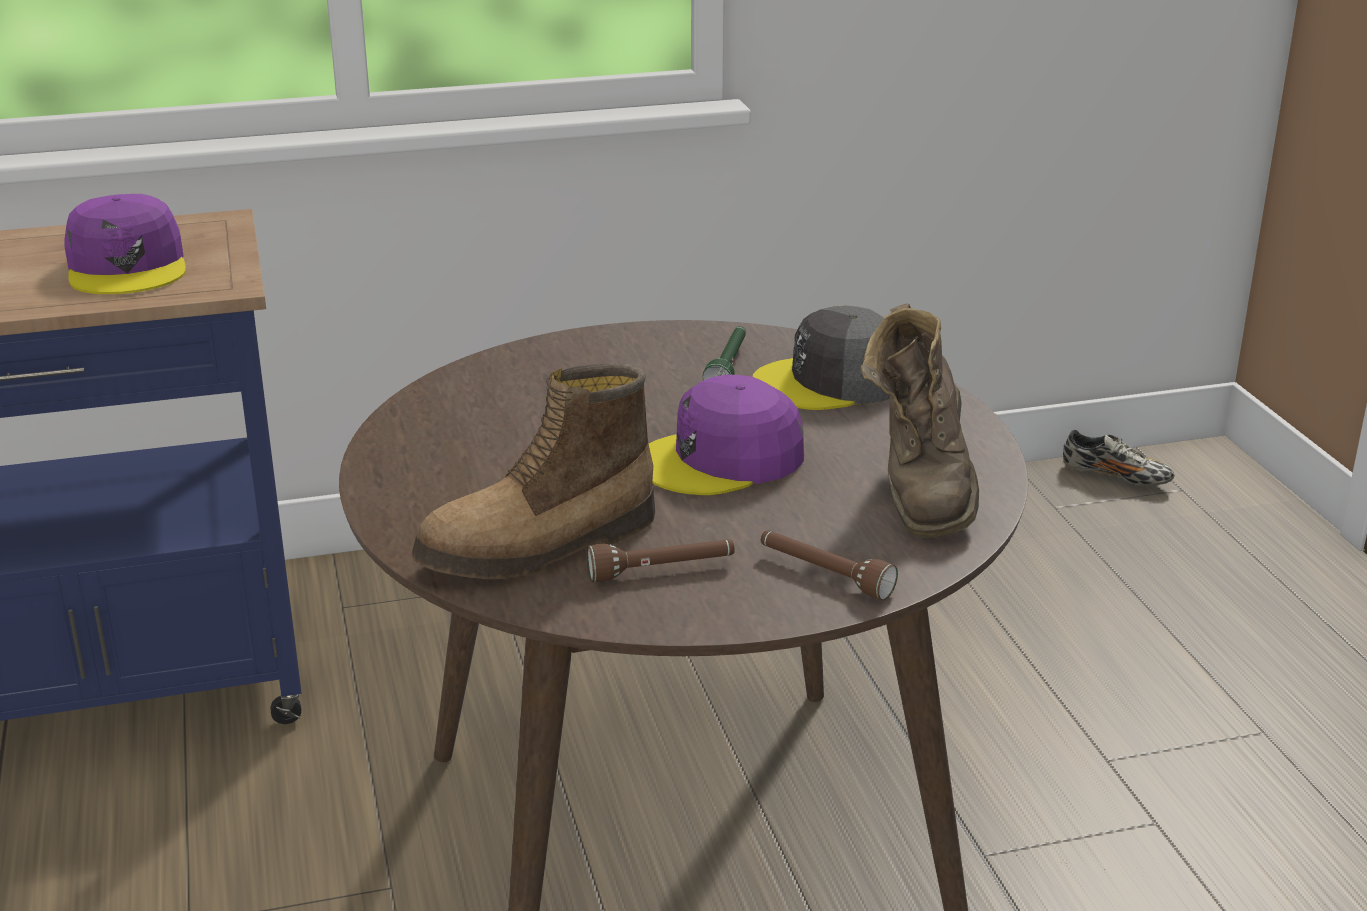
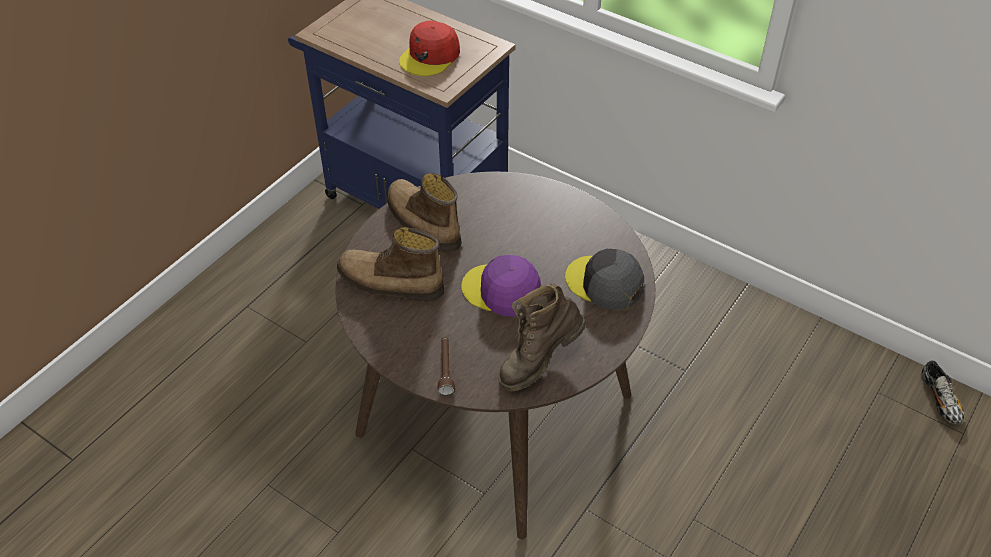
camera: 50 degrees right, 20 degrees up
(128, 267) = (430, 56): purple cap -> red cap
(450, 462) = (422, 223): none -> boot
(661, 571) = (405, 324): brown flashlight -> none
(728, 367) = (581, 246): green flashlight -> none

